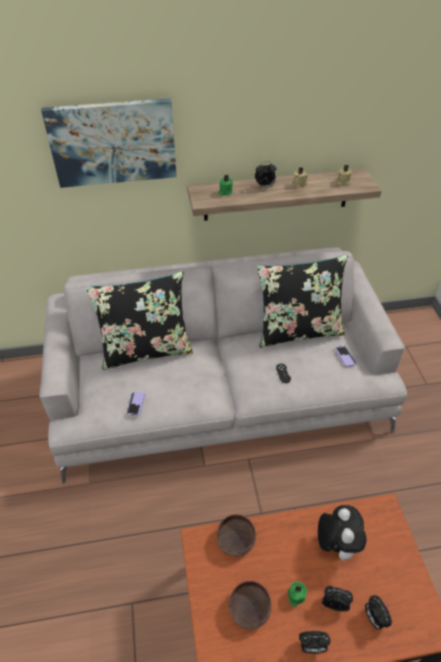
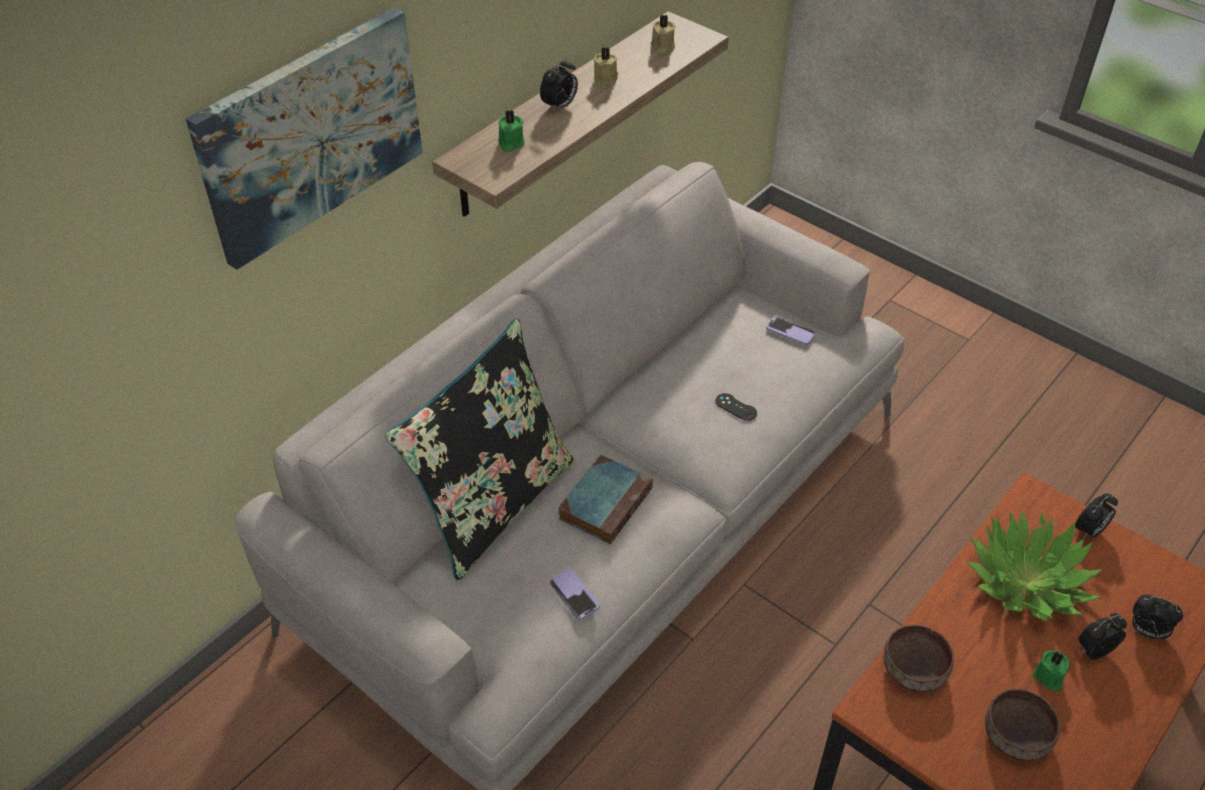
camera: 40 degrees left, 0 degrees up
(187, 377) = (606, 502): none -> book
(298, 330) = (689, 332): black pillow -> none
(311, 646) = (1121, 717): alarm clock -> alarm clock (1089, 531)
(336, 544) = (1026, 581): plush toy -> potted plant

